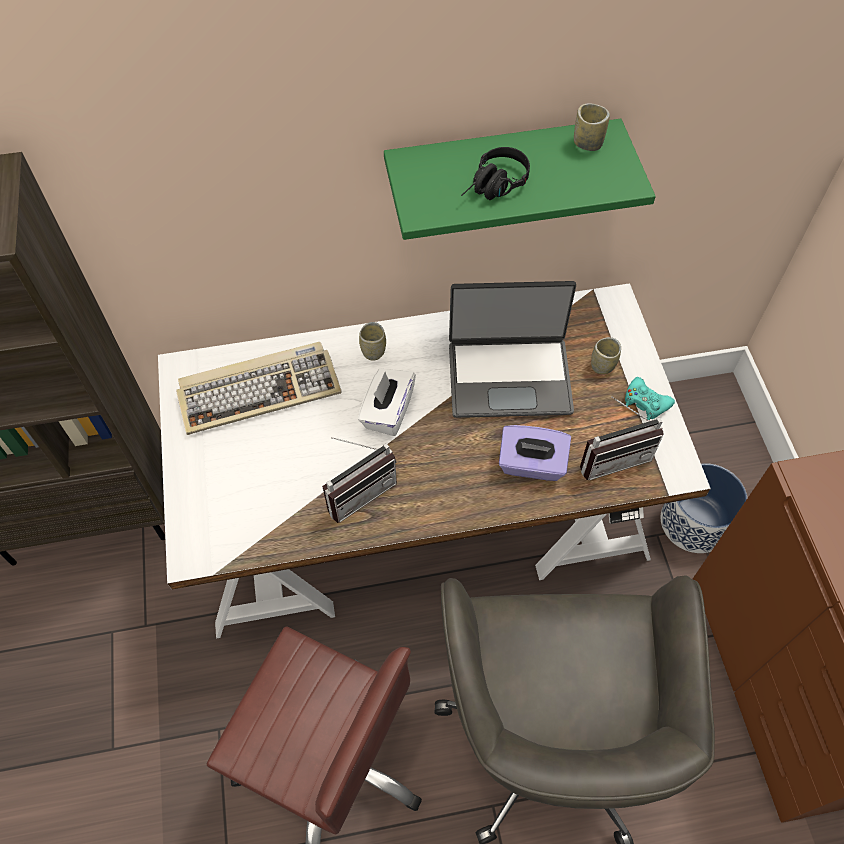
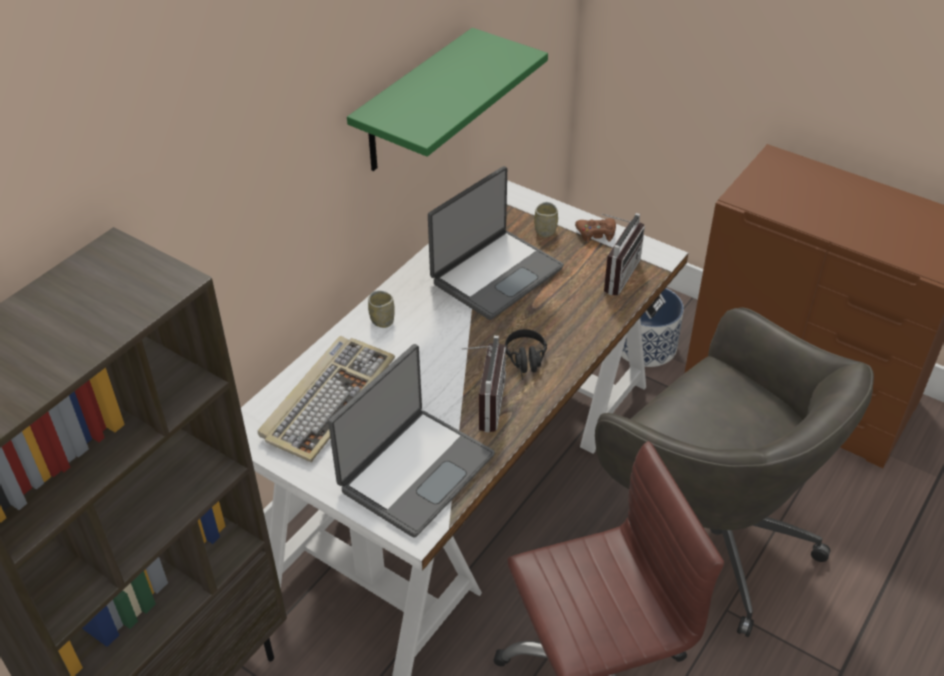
camera: 45 degrees left, 15 degrees down
(246, 505) = (415, 471): none -> laptop
(387, 412) = (441, 348): white tissue box -> none
(494, 187) = (449, 97): black headphones -> black headphones (526, 363)
(531, 465) = (574, 311): purple tissue box -> none
(587, 143) = (471, 48): cup -> none
(645, 402) = (596, 234): turquoise game controller -> brown game controller

